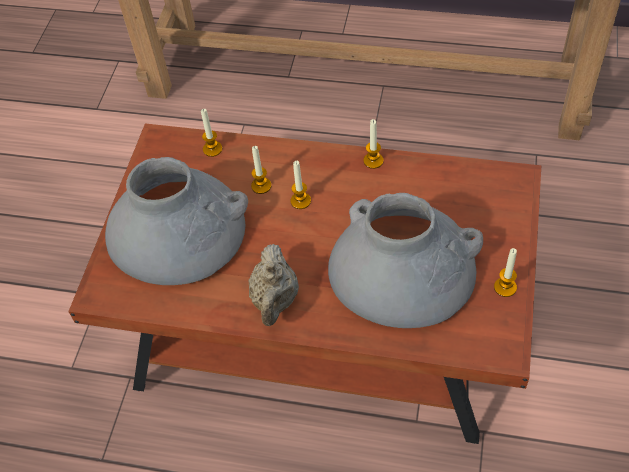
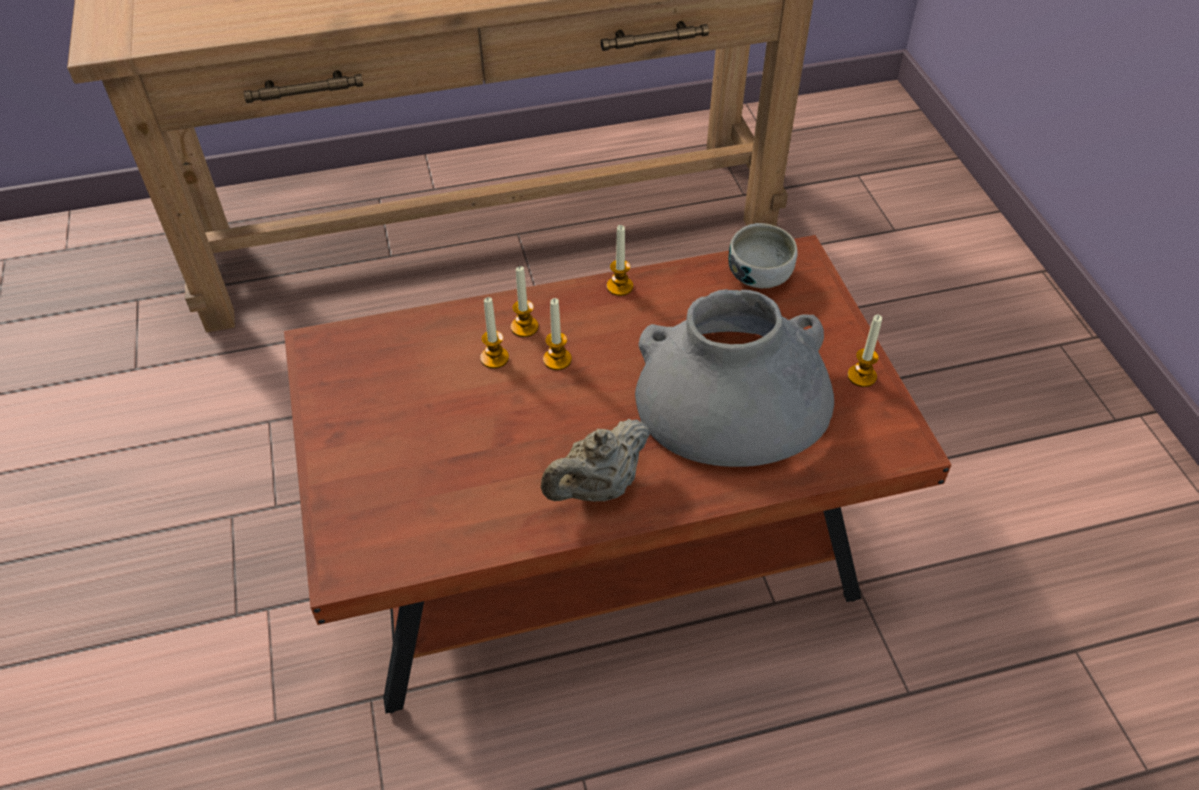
camera: 30 degrees left, 5 degrees down
(177, 231) = (411, 449): grey vase -> none
(212, 149) = (401, 334): candle -> candle (524, 327)
(275, 300) = (597, 487): beige teapot -> beige teapot turned 75 degrees clockwise
(478, 184) = (759, 275): none -> bowl

